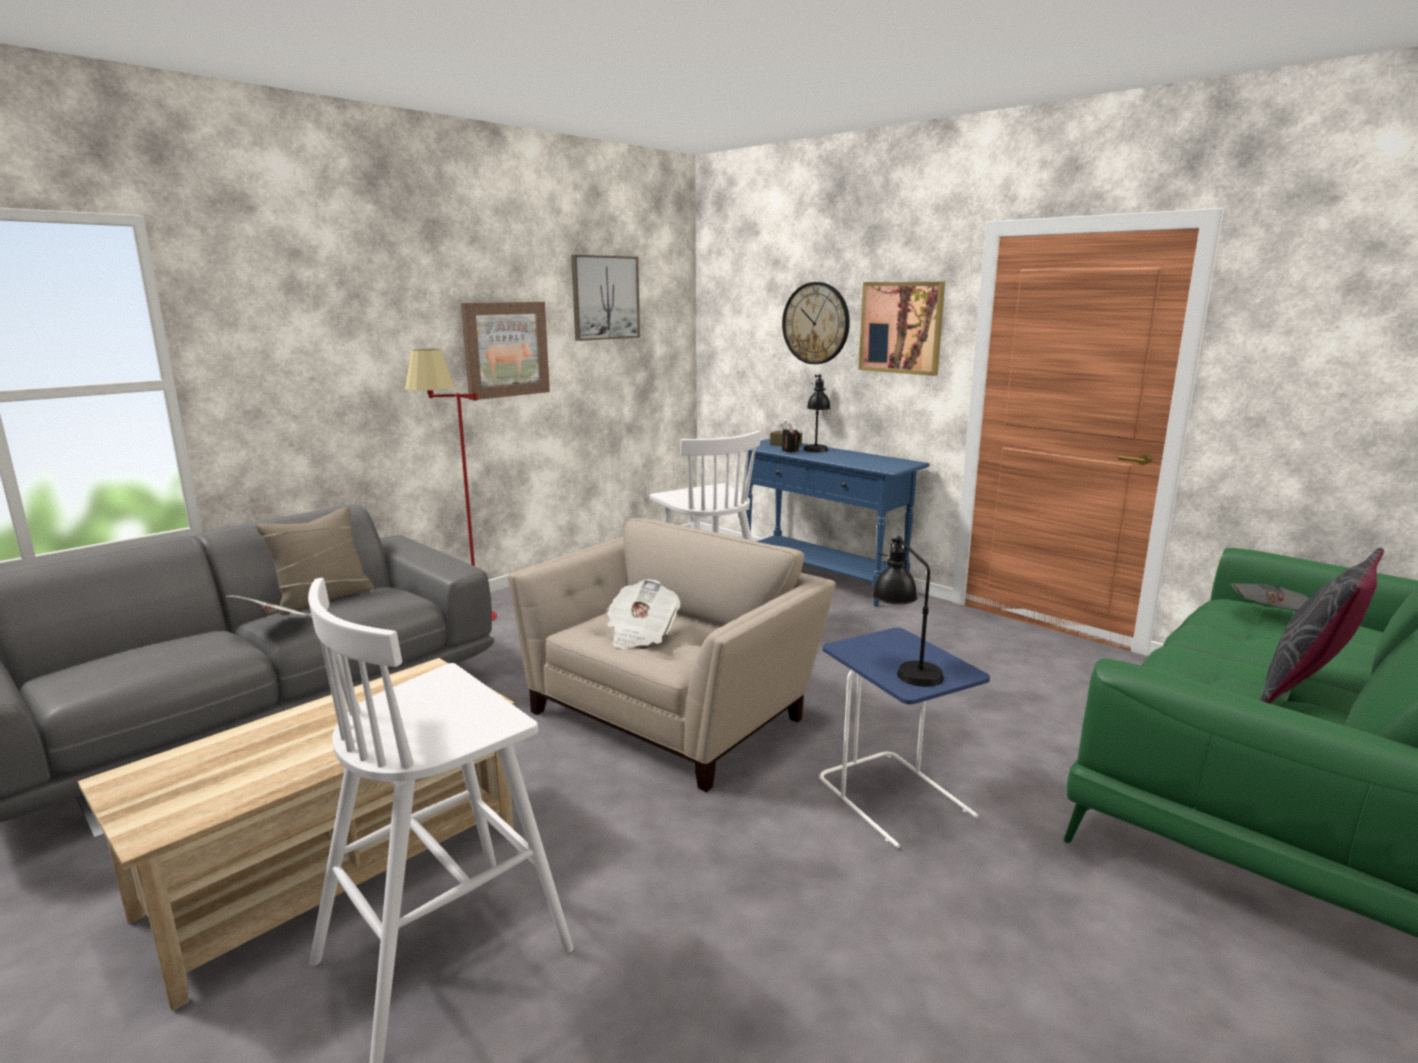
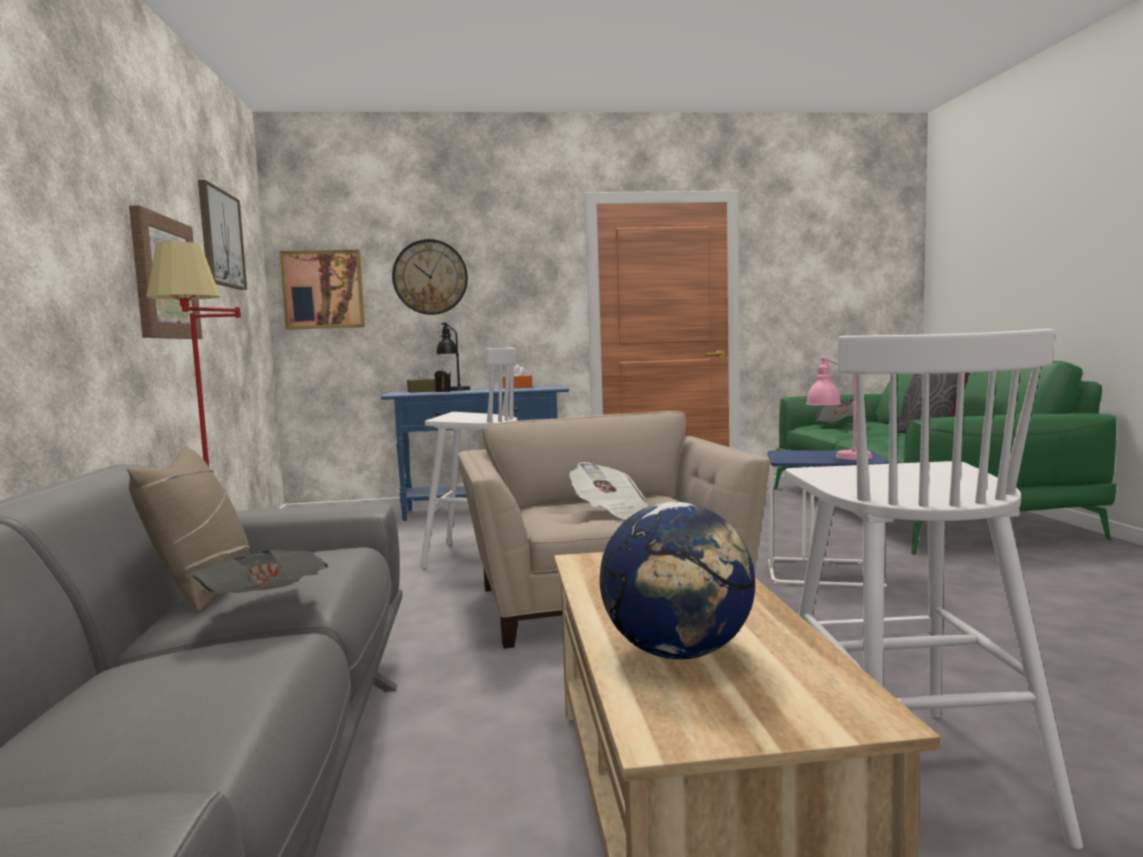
camera: 50 degrees left, 10 degrees down
(241, 753) = (678, 652): none -> globe
(867, 459) = (517, 387): none -> orange tissue box
(901, 327) = (520, 276): picture -> picture (323, 290)
(903, 668) = (838, 457): black table lamp -> pink table lamp

